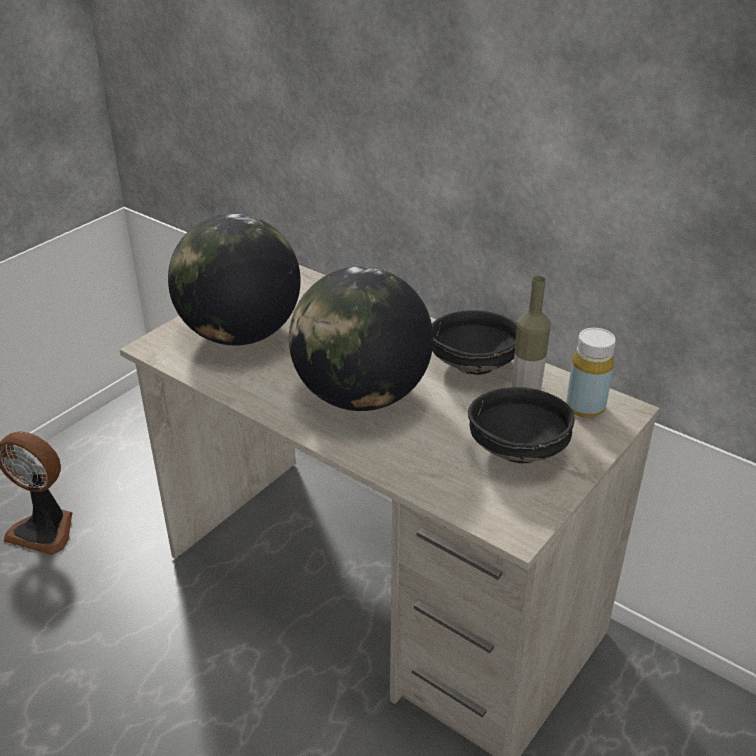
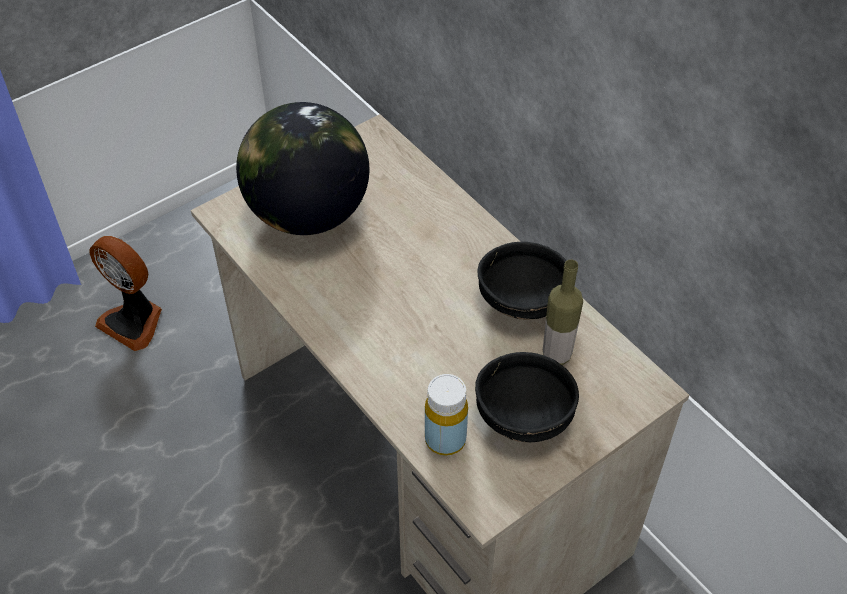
camera: 15 degrees right, 15 degrees up
(361, 396) = (399, 317): globe -> none
(585, 407) = (613, 378): yellow bottle -> yellow bottle (445, 439)

